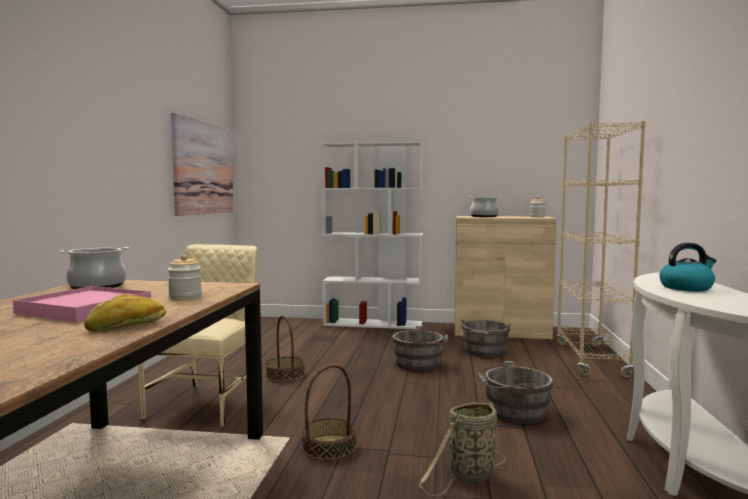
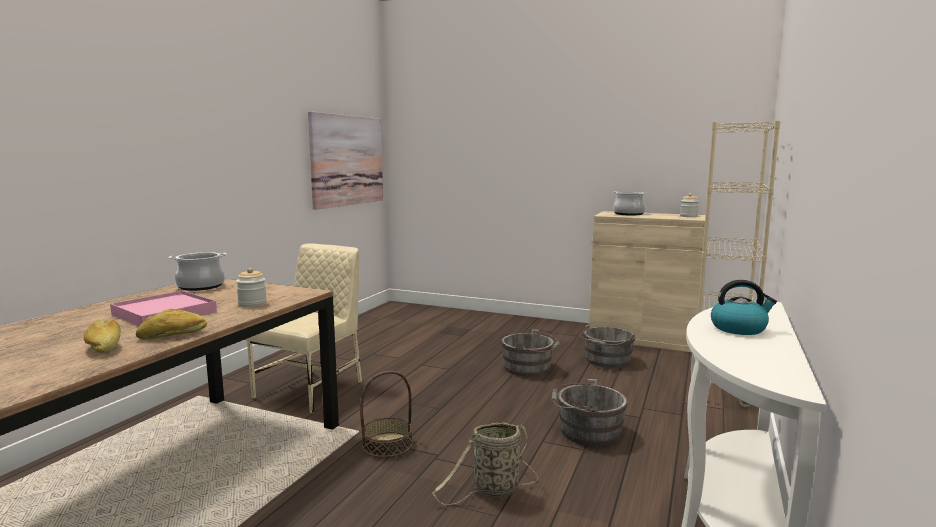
camera: 15 degrees right, 5 degrees up
(49, 342) = (104, 347): none -> bread
(285, 375) = (394, 368): basket -> none
(373, 324) = (513, 319): white bookcase -> none

